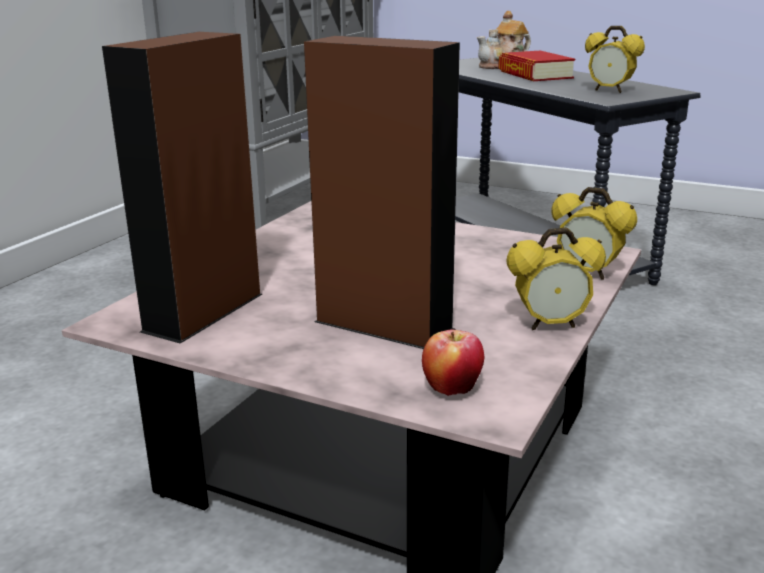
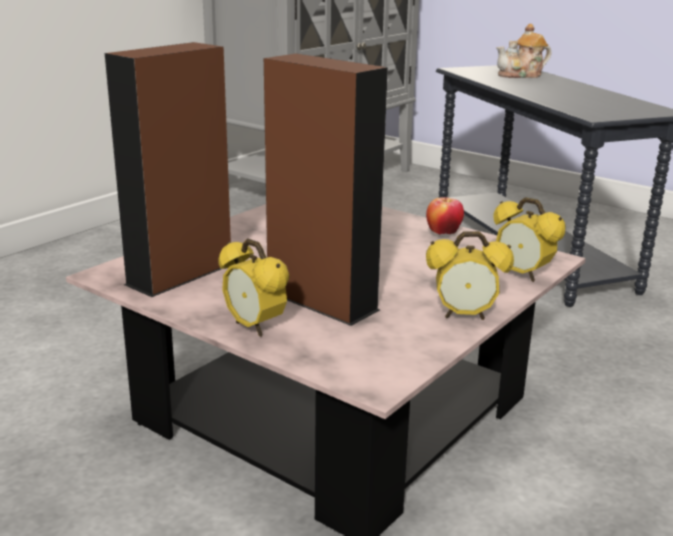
camera: 10 degrees right, 0 degrees up
(452, 390) = (352, 358): apple -> apple (443, 234)
(535, 75) = (545, 86): book -> none
(609, 91) = (605, 107): alarm clock -> alarm clock (254, 327)

